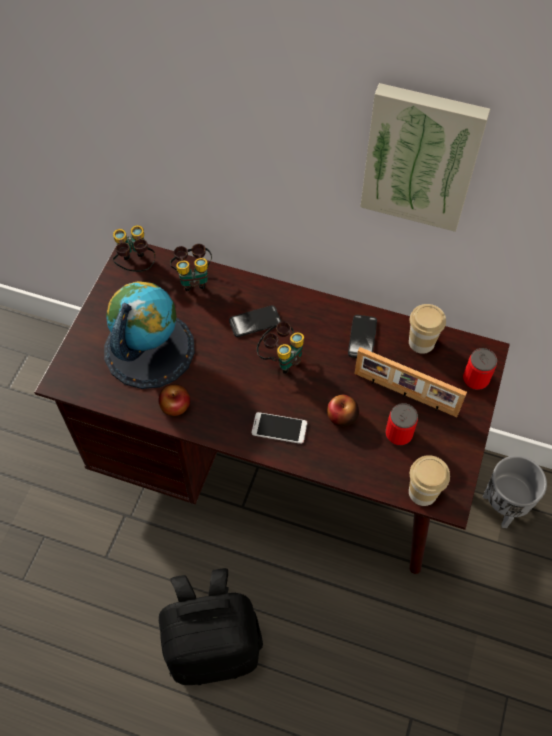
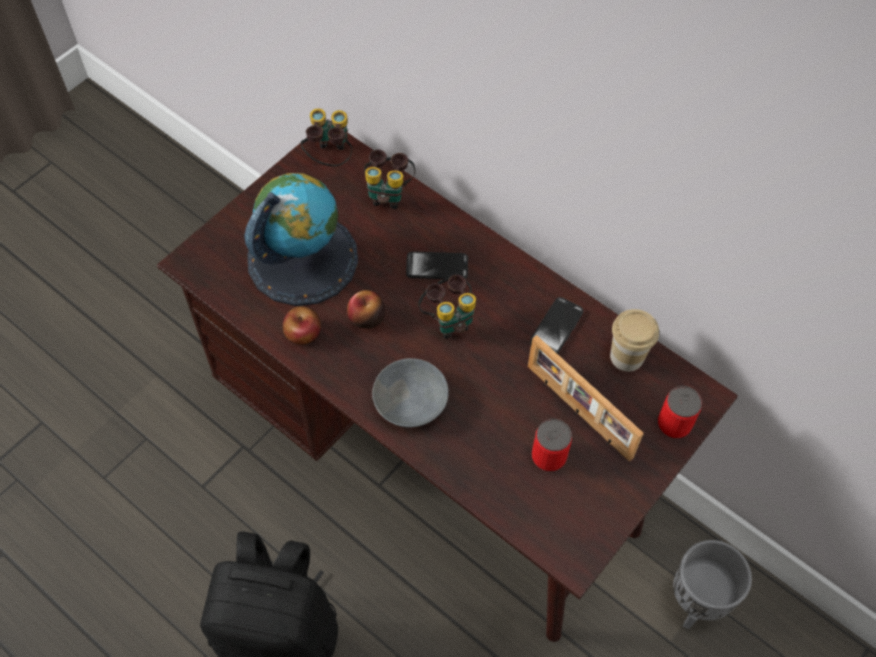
camera: 20 degrees right, 0 degrees up
(279, 428) = (410, 400): phone -> grey bowl
(342, 416) = (489, 412): apple -> apple (366, 317)
(421, 156) = (661, 122): picture -> none
(423, 492) = (546, 536): cup -> none

